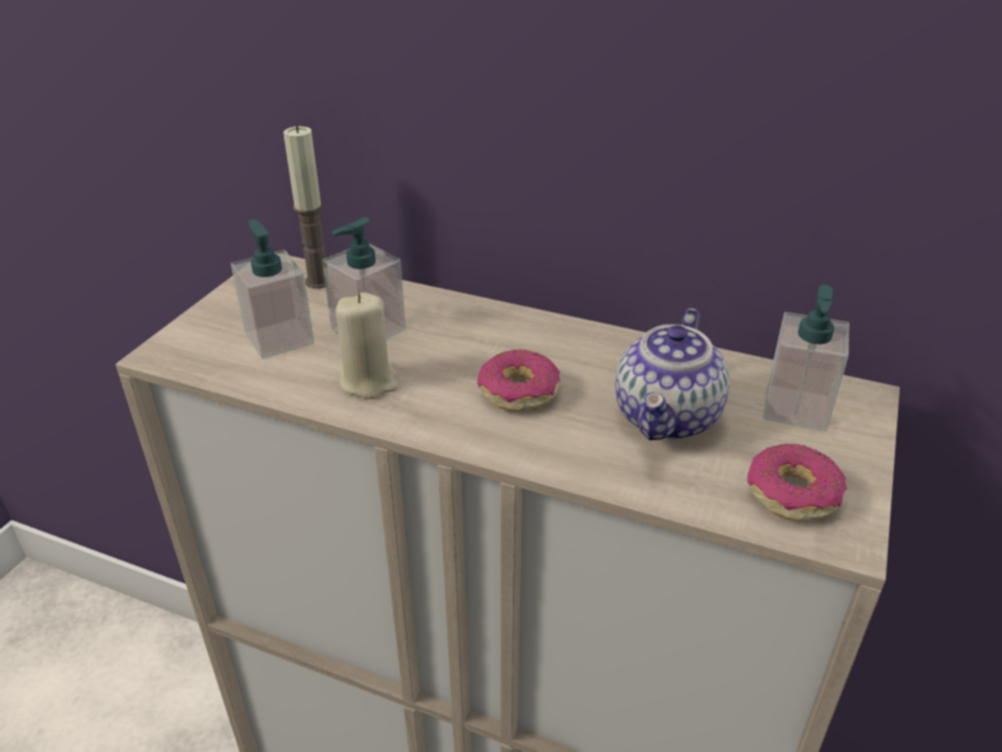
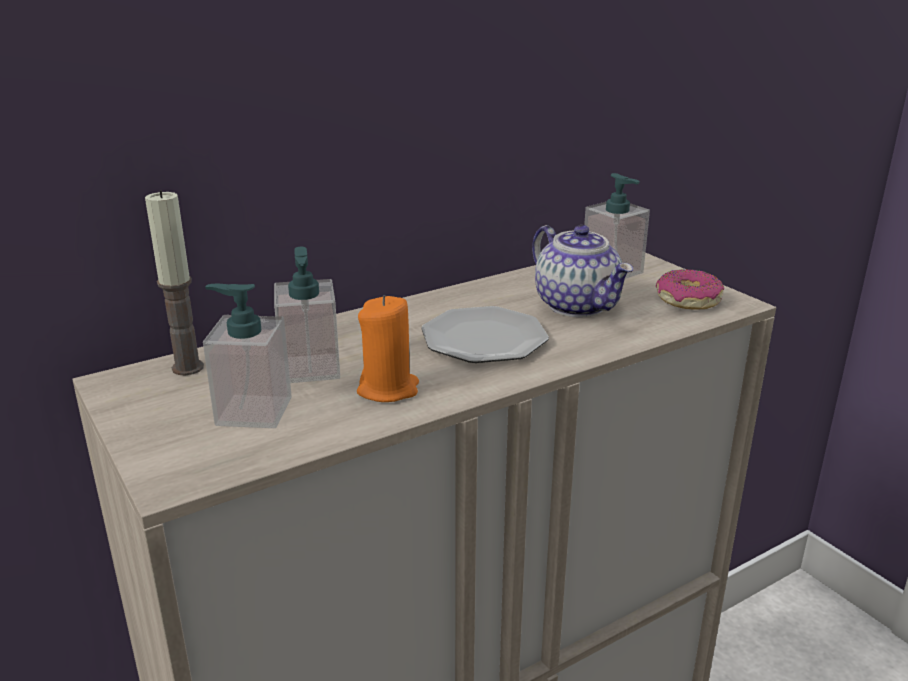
camera: 55 degrees left, 10 degrees down
(369, 381) = (388, 389): beige candle -> orange candle
(518, 391) = (485, 339): donut -> plate

